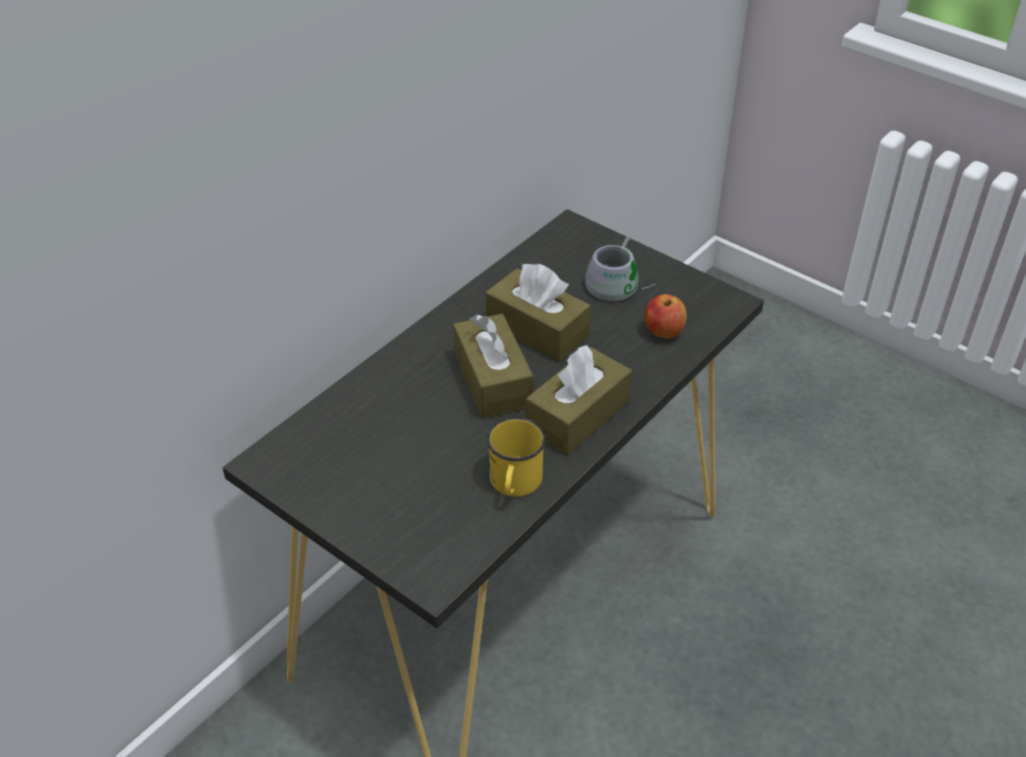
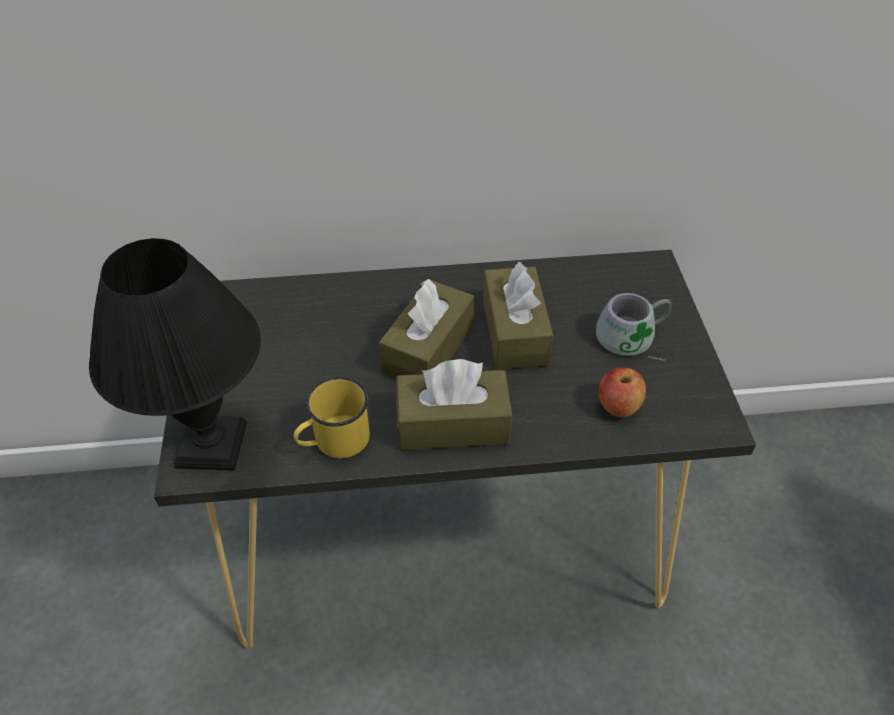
camera: 45 degrees right, 5 degrees up
(426, 553) = (211, 443): none -> black table lamp

